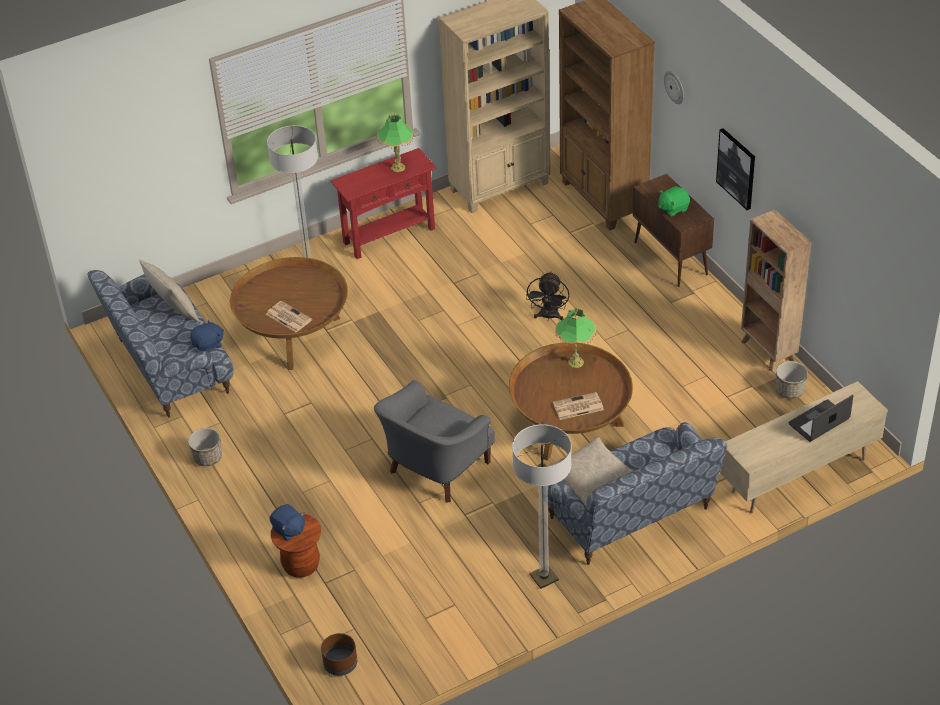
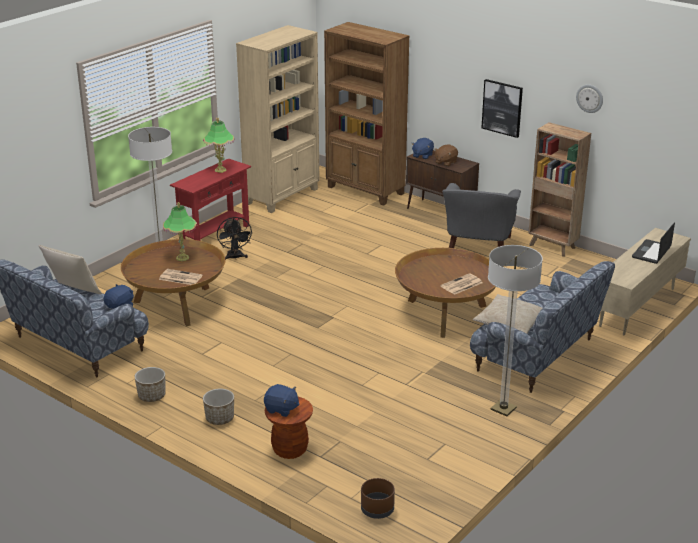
camera: 25 degrees left, 15 degrees down
(436, 469) = (359, 362): grey armchair -> grey armchair (478, 247)
(548, 317) = (377, 257): black fan -> black fan (235, 257)
(576, 362) = (437, 261): table lamp -> table lamp (182, 258)
(653, 189) = (422, 156): none -> blue plush toy
(673, 208) = (445, 162): green plush toy -> brown plush toy
(675, 87) = (431, 67): wall clock -> wall clock (590, 98)
(789, 390) = (587, 264): planter -> planter (219, 418)

